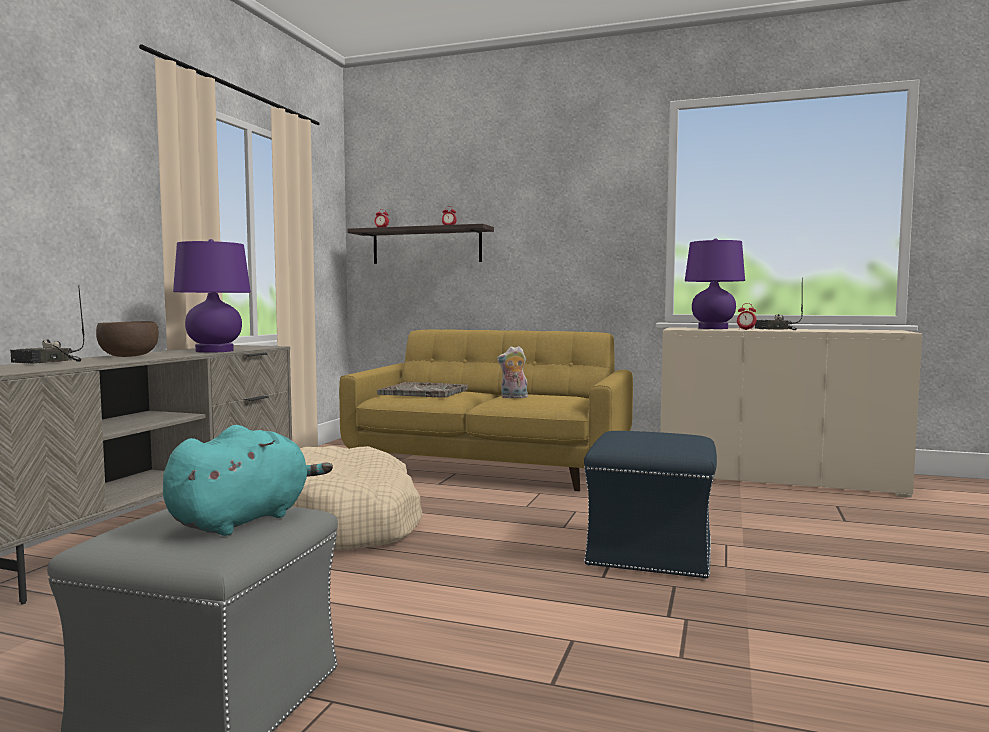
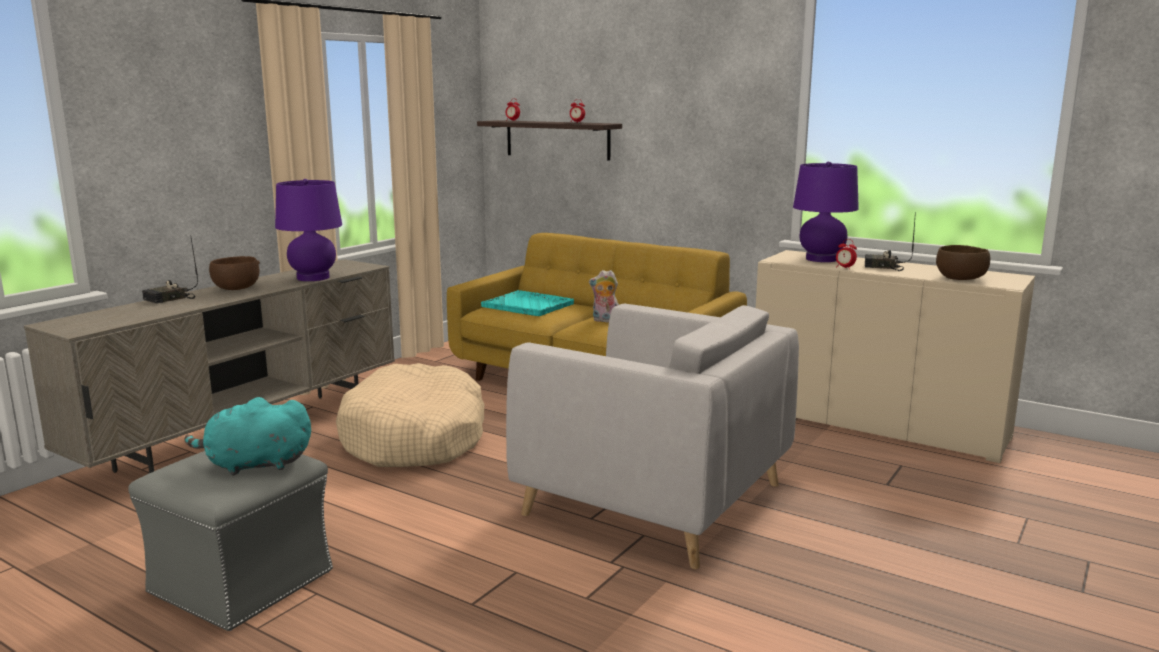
camera: 15 degrees right, 10 degrees up
(245, 519) = (254, 465): turquoise plush toy -> turquoise plush toy turned 150 degrees counterclockwise
(424, 392) = (528, 305): grey tray -> turquoise tray
(650, 553) = (655, 499): blue ottoman -> grey armchair
(855, 331) = (961, 279): none -> brown bowl

